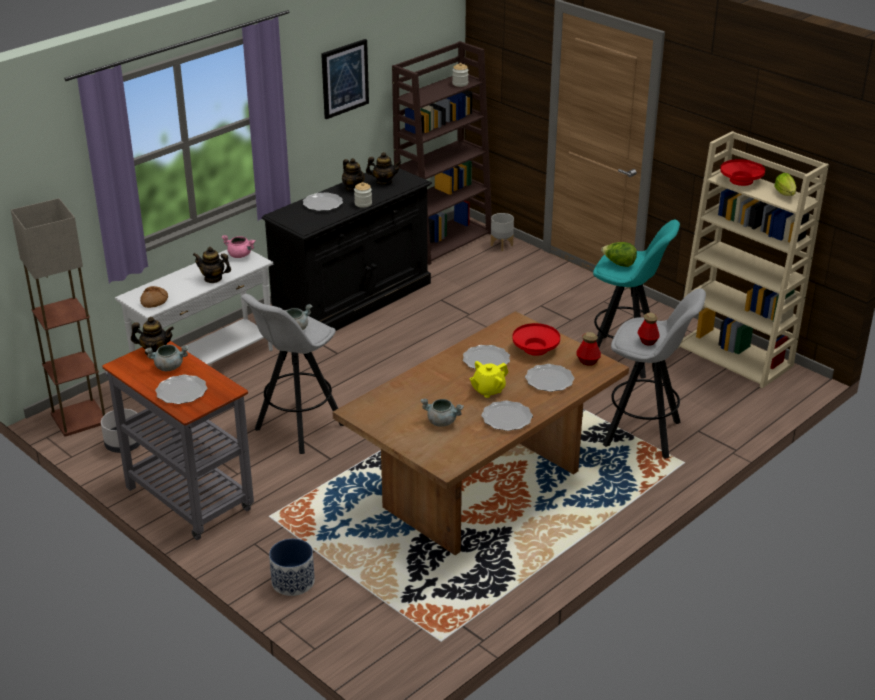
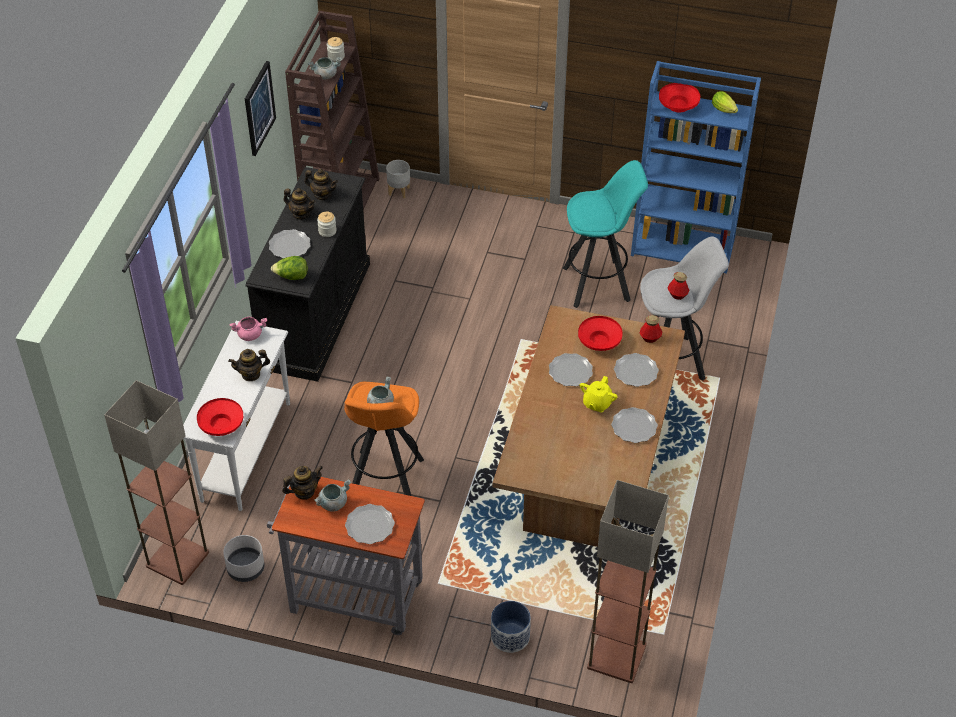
camera: 30 degrees left, 15 degrees up
(154, 301) = (221, 425): bread -> red bowl
(297, 428) = (385, 481): grey stool -> orange stool
(377, 640) = (617, 657): none -> floor lamp
(384, 182) = (322, 195): teapot -> teapot turned 45 degrees clockwise
(442, 421) = (588, 453): grey cooking pot -> grey cooking pot (325, 75)
(619, 264) = (591, 213): lettuce -> lettuce (291, 277)
(735, 356) = (684, 246): beige bookcase -> blue bookcase

